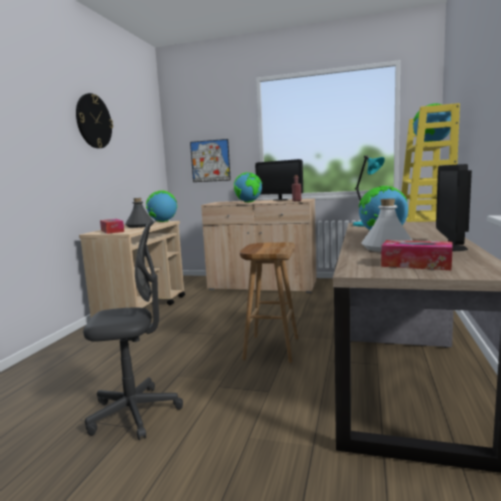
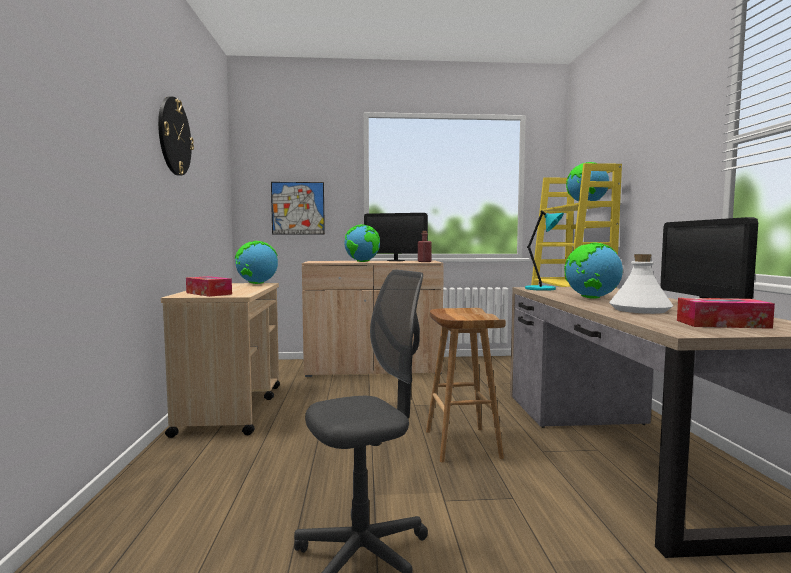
camera: 20 degrees left, 5 degrees down
(140, 226) = (236, 288): grey bottle -> none

